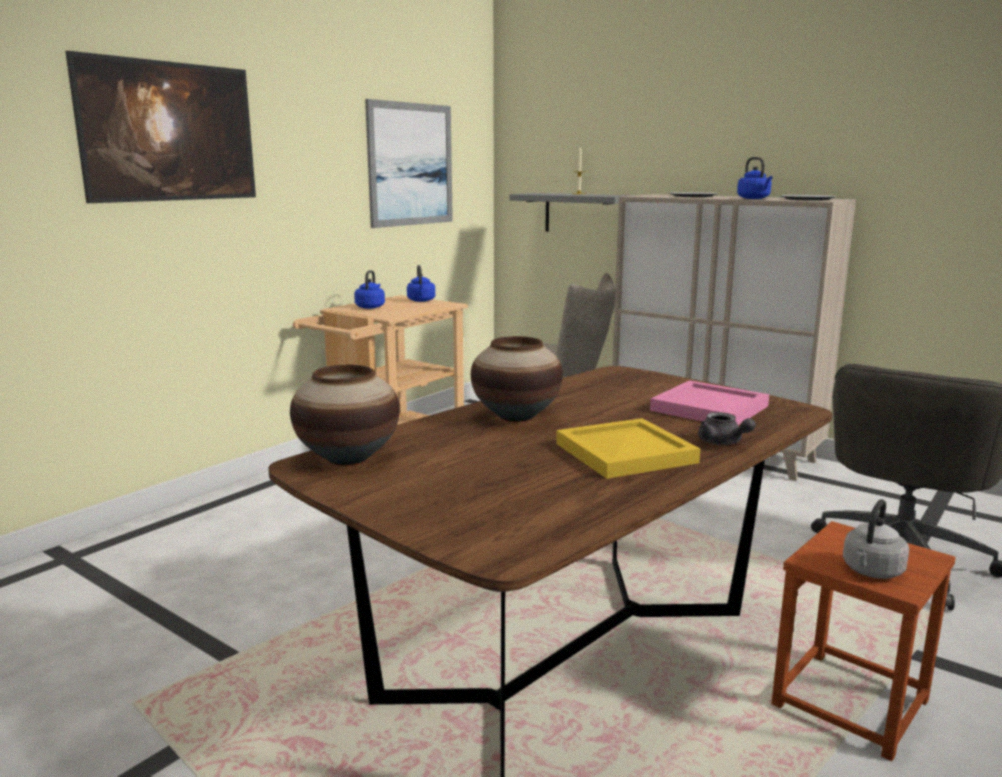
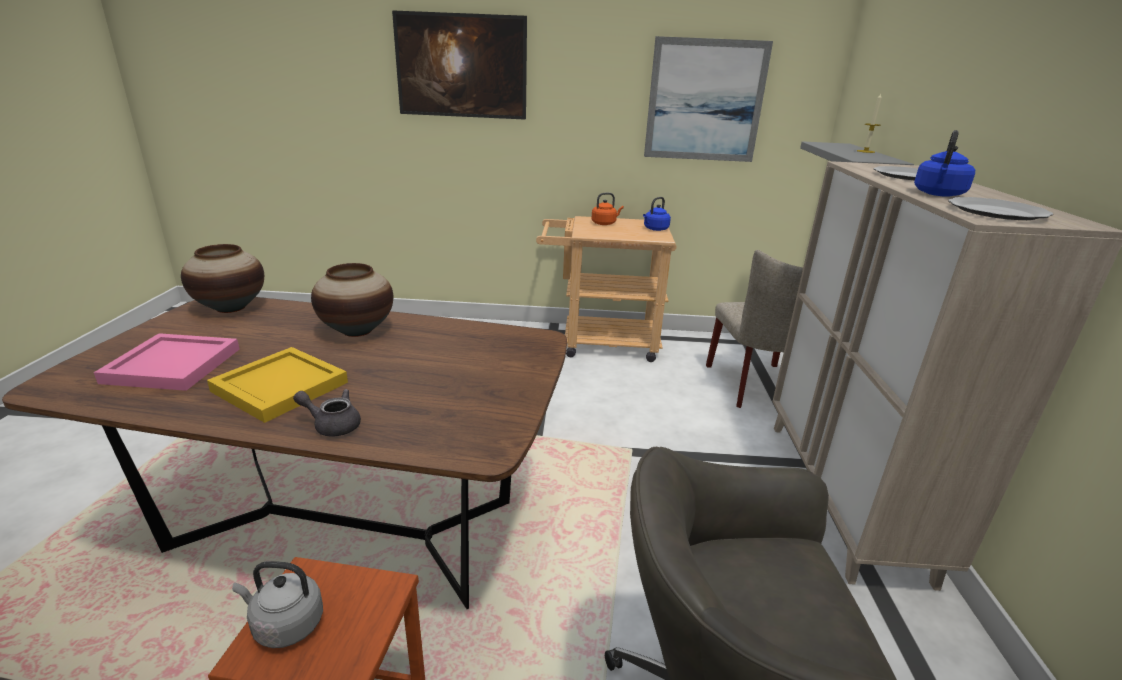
camera: 55 degrees right, 10 degrees up
(370, 307) = (605, 223): blue kettle -> orange kettle
(708, 407) = (451, 399): pink tray -> pink tray (175, 365)
(723, 443) = (332, 425): grey teapot -> grey teapot turned 75 degrees clockwise

